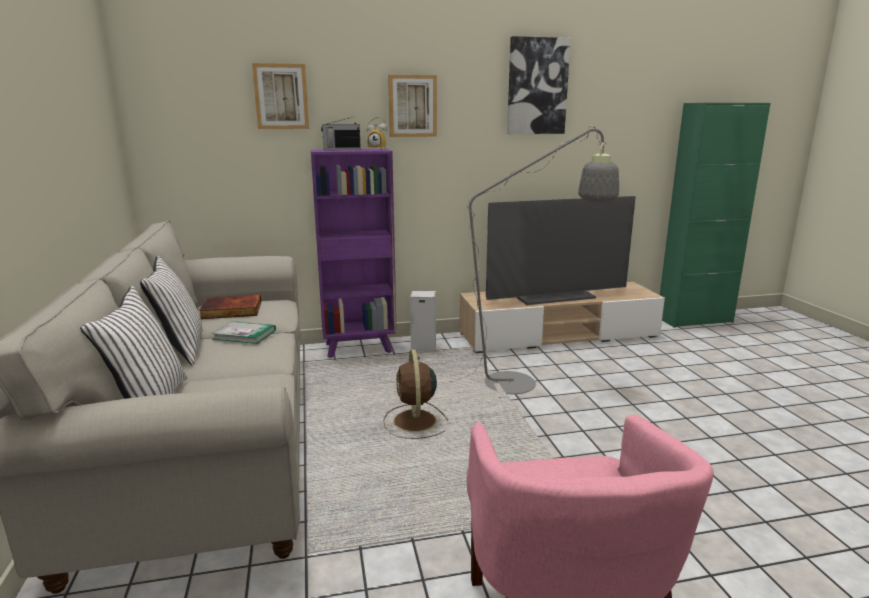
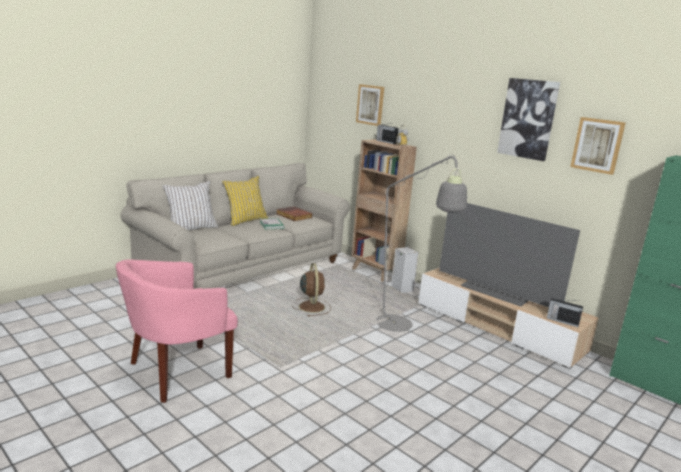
camera: 55 degrees right, 0 degrees up
(180, 349) = (245, 220): white pillow -> yellow pillow
(360, 348) = (375, 272): purple bookcase -> brown bookcase
(412, 106) = (437, 121): picture -> picture (597, 145)
(415, 422) = (311, 306): brown fan -> brown fan turned 120 degrees clockwise
(637, 295) = (561, 321): none -> radio

